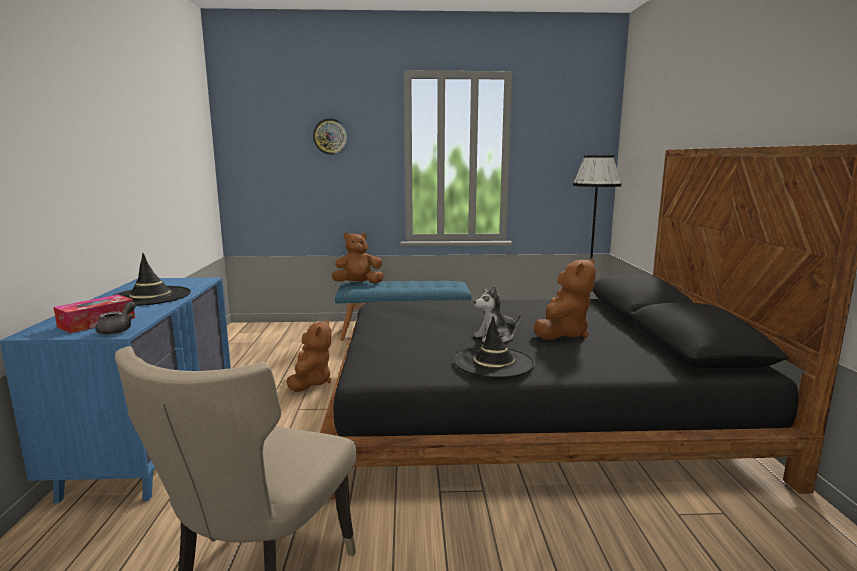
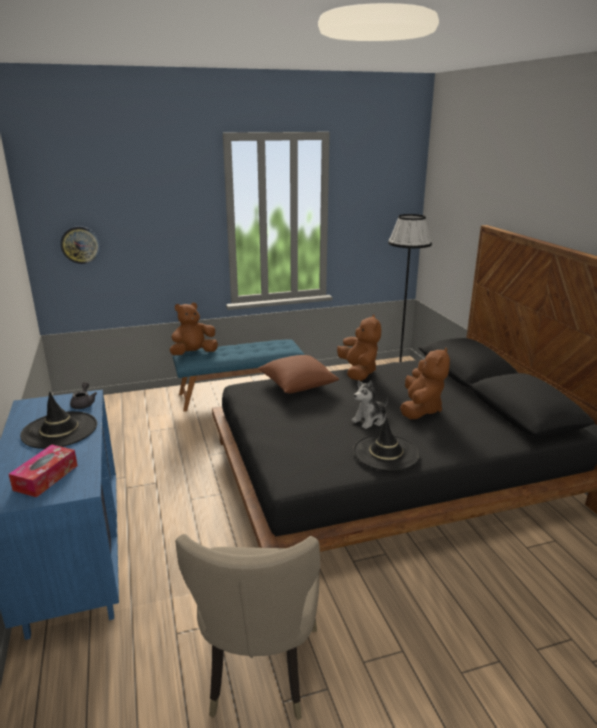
camera: 15 degrees left, 10 degrees up
(118, 330) = (79, 485): grey teapot -> grey teapot (84, 403)
(311, 382) = (184, 467): brown plush toy -> brown plush toy (358, 372)
(330, 136) = (149, 204): wall clock -> wall clock (80, 245)
(435, 305) = (297, 385): none -> brown pillow

